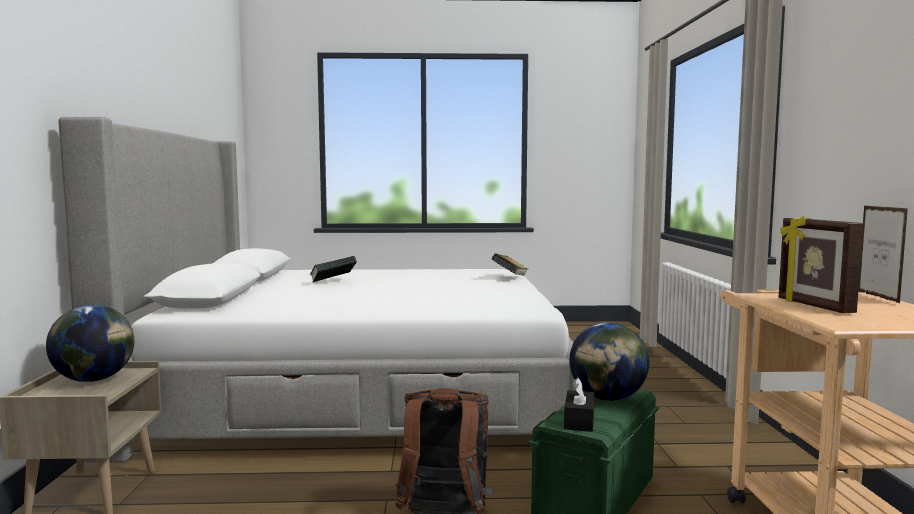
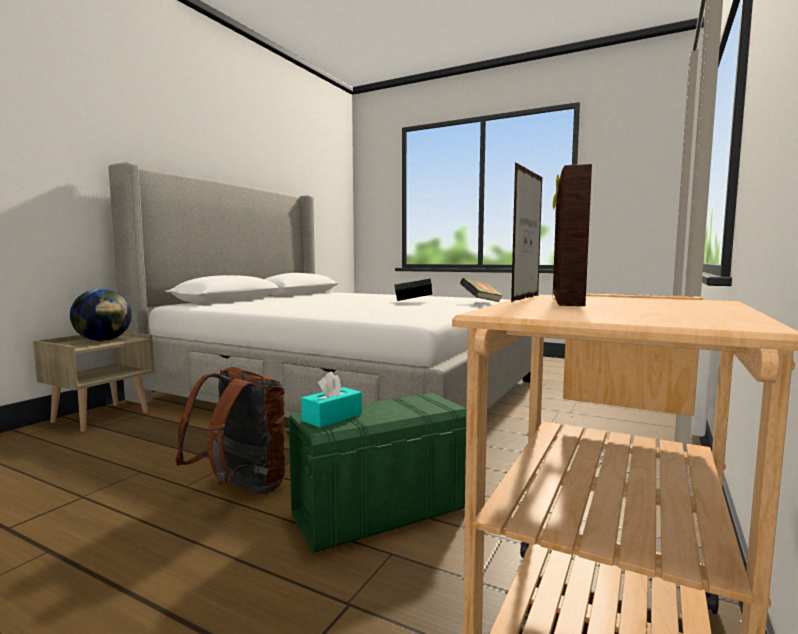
camera: 30 degrees right, 0 degrees up
(333, 282) = (336, 298): book -> book (413, 302)
(579, 421) = (332, 417): black tissue box -> turquoise tissue box
(607, 398) = (406, 406): globe -> none
(877, 297) = (716, 301): picture frame -> picture frame (525, 298)

